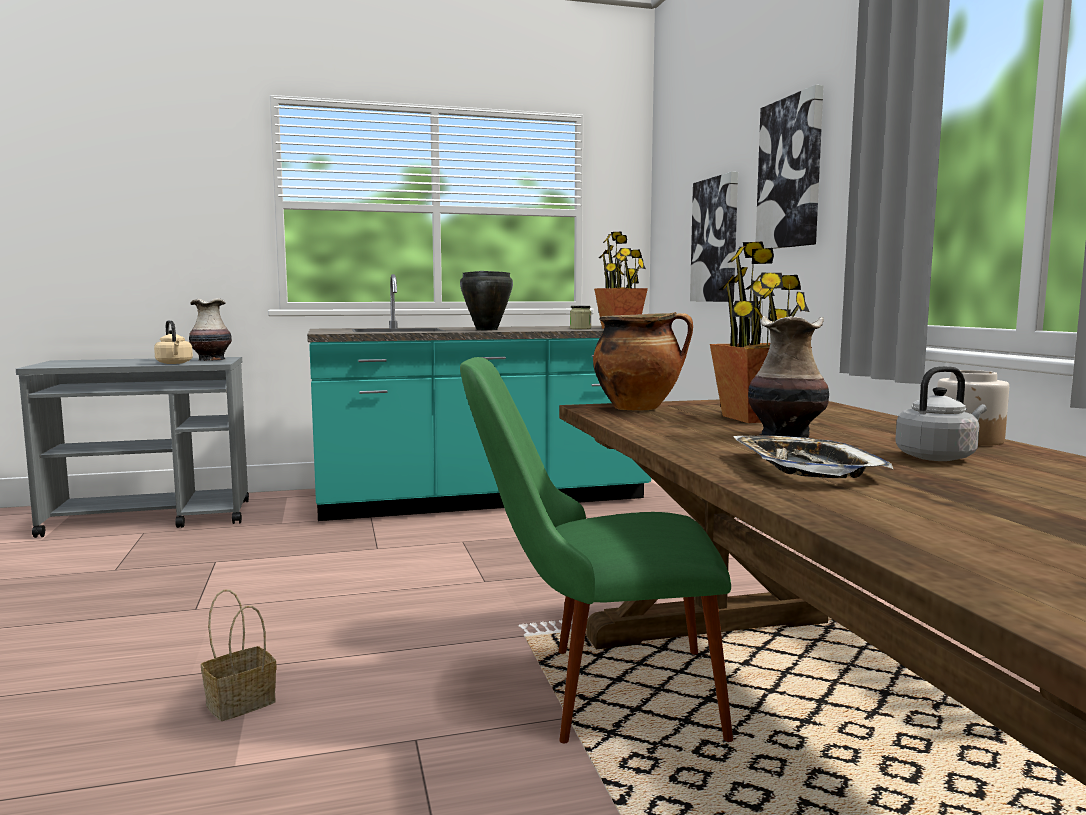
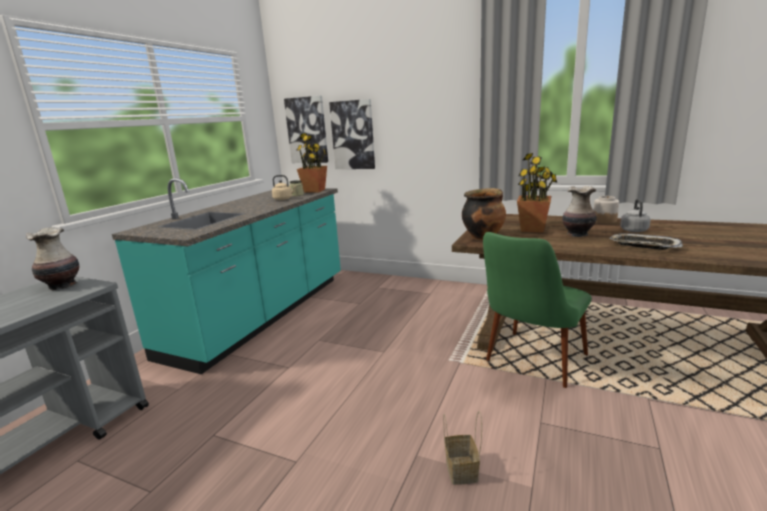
camera: 50 degrees left, 10 degrees up
(174, 363) = (54, 300): beige kettle -> beige kettle (284, 199)
(487, 329) = (257, 206): black cooking pot -> none
(791, 173) = (419, 104): picture -> picture (307, 130)

